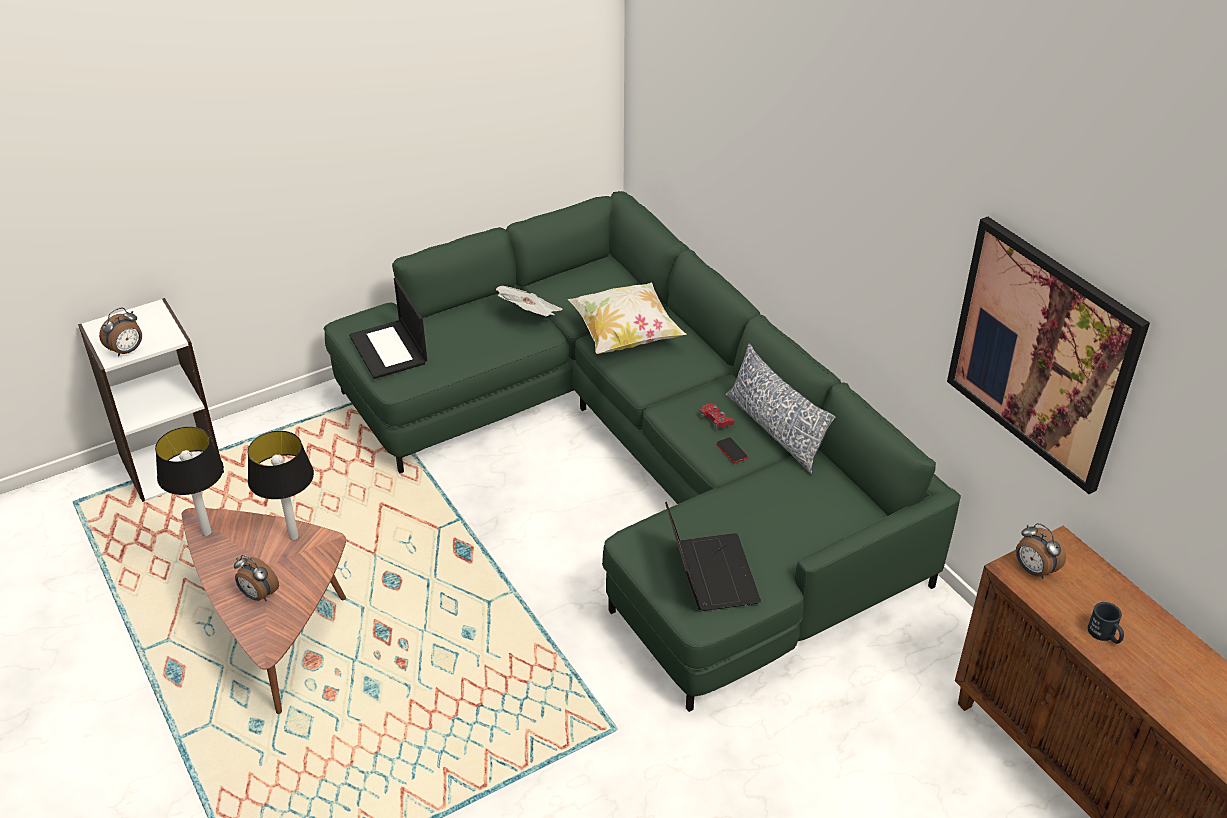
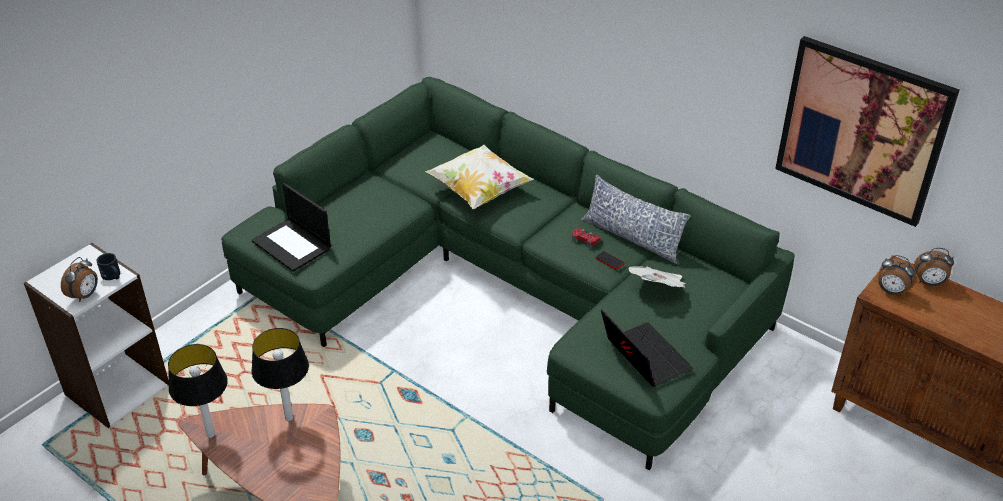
camera: 20 degrees left, 0 degrees up
(258, 595) = (286, 473): alarm clock -> alarm clock (929, 283)
(530, 315) = (394, 191): newspaper -> newspaper (658, 288)
(1105, 635) = (962, 324): black mug -> black mug (113, 276)

